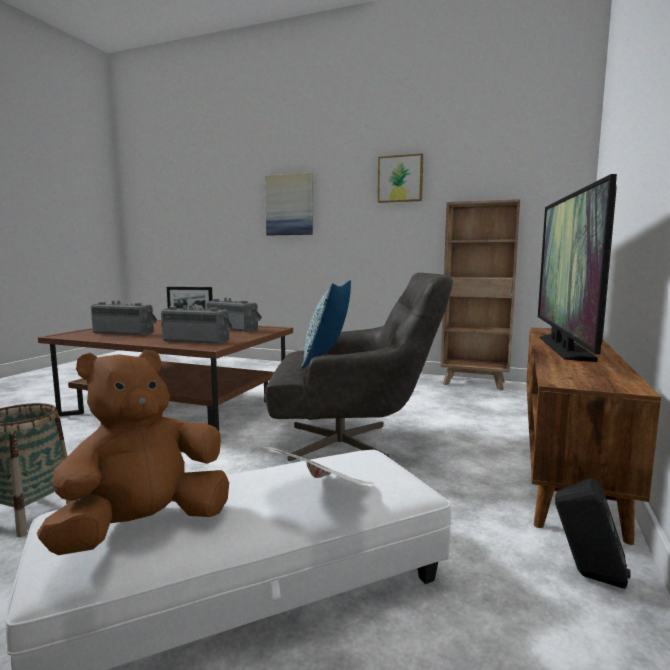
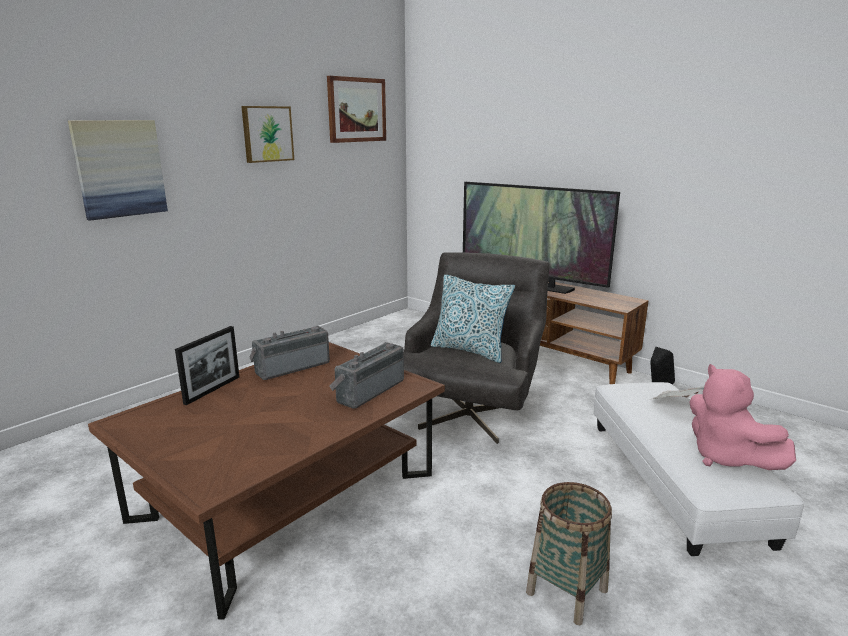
camera: 70 degrees left, 10 degrees up
(125, 333) = (244, 436): radio -> none
(145, 528) = (726, 458): brown plush toy -> pink plush toy
(475, 383) = (365, 332): brown bookcase -> none
(511, 150) = (356, 110): none -> picture

